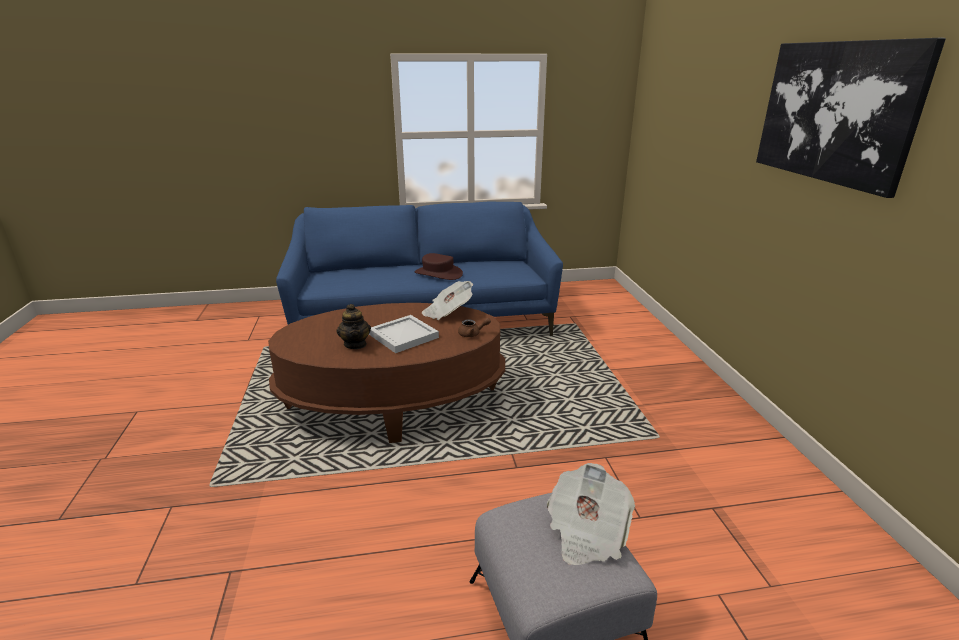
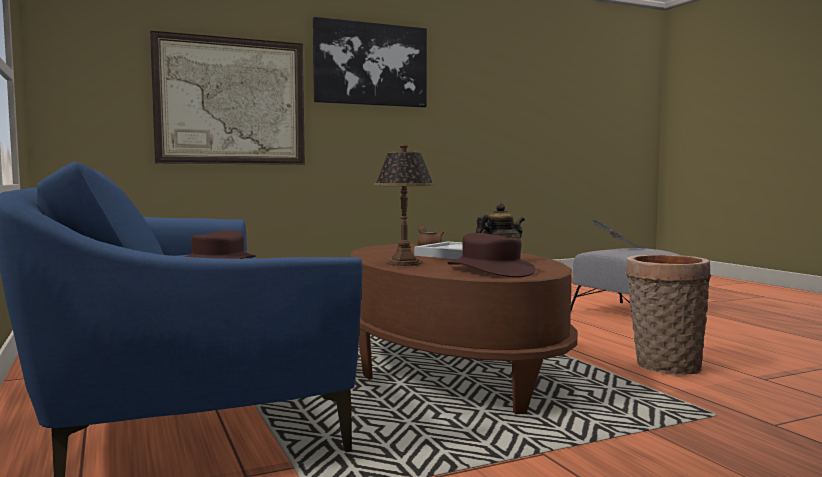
camera: 105 degrees left, 20 degrees down
(315, 332) = (490, 270): none -> brown hat
(316, 518) = (663, 366): none -> basket
(373, 313) = (404, 263): none -> table lamp
(447, 312) = (379, 251): newspaper -> none
(705, 150) = (231, 101): none -> picture

